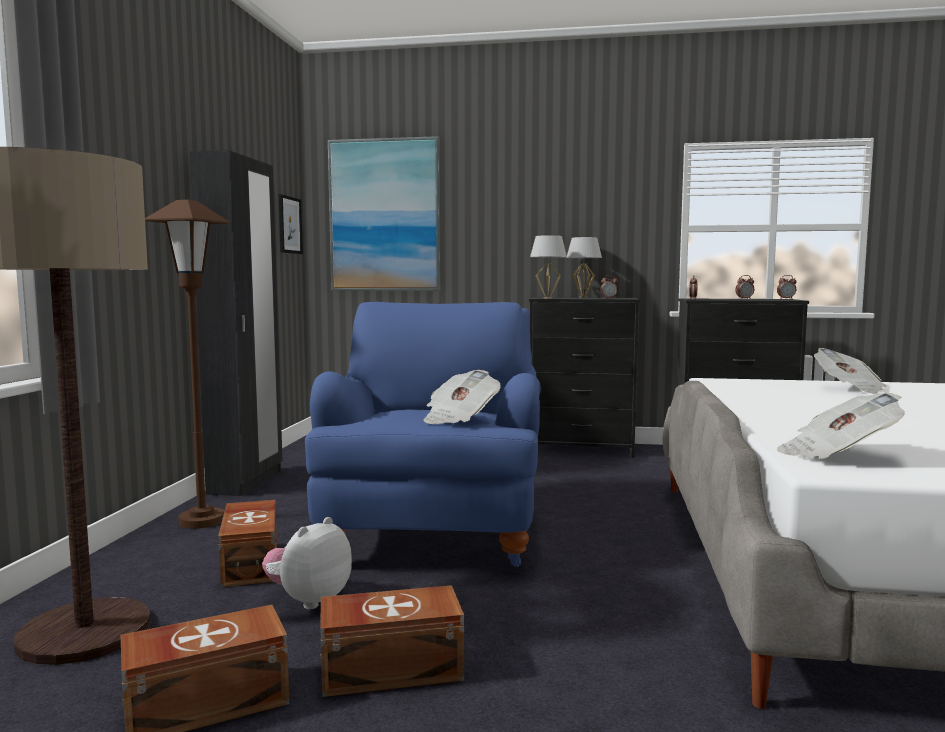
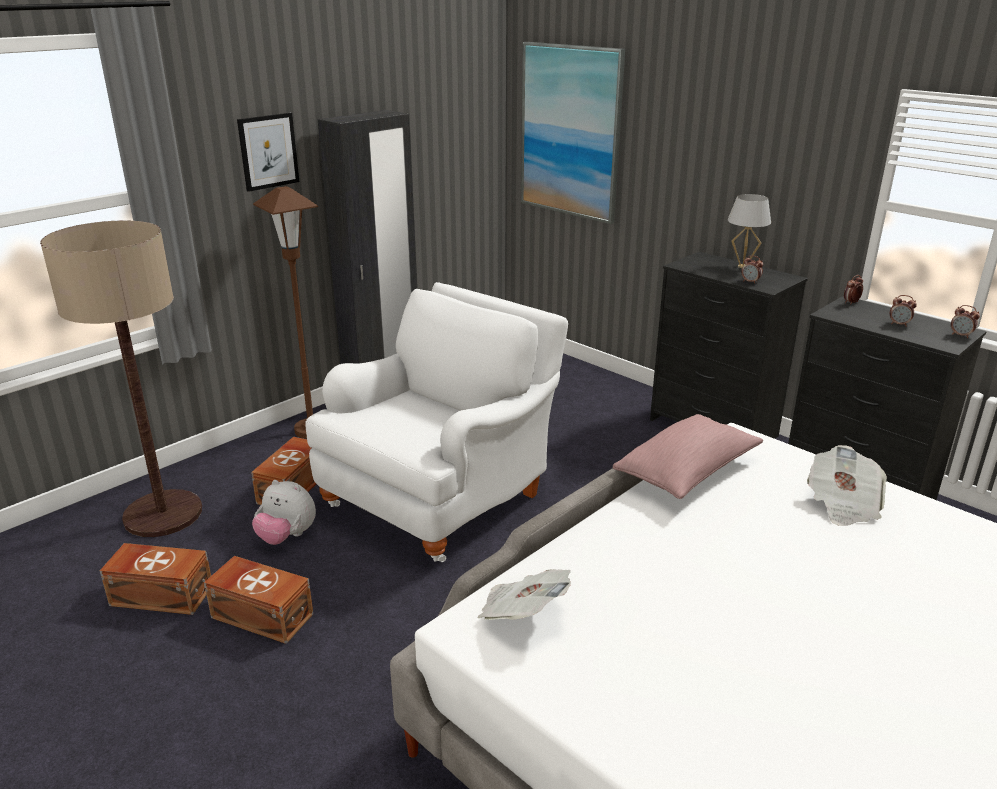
camera: 35 degrees right, 20 degrees up
(289, 225) = (475, 139): picture -> picture (268, 151)
(309, 600) = (287, 537): plush toy -> plush toy turned 135 degrees counterclockwise
(434, 529) = (442, 496): blue armchair -> white armchair
(459, 418) = (415, 433): newspaper -> none
(547, 298) = (687, 266): white table lamp -> none
(730, 393) = (687, 472): none -> pink pillow

